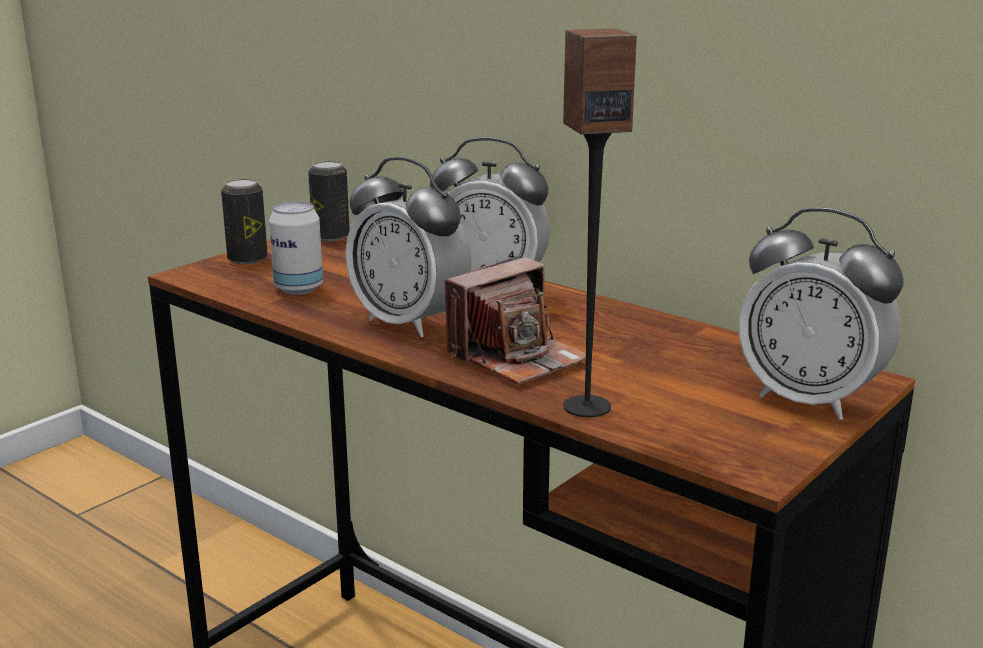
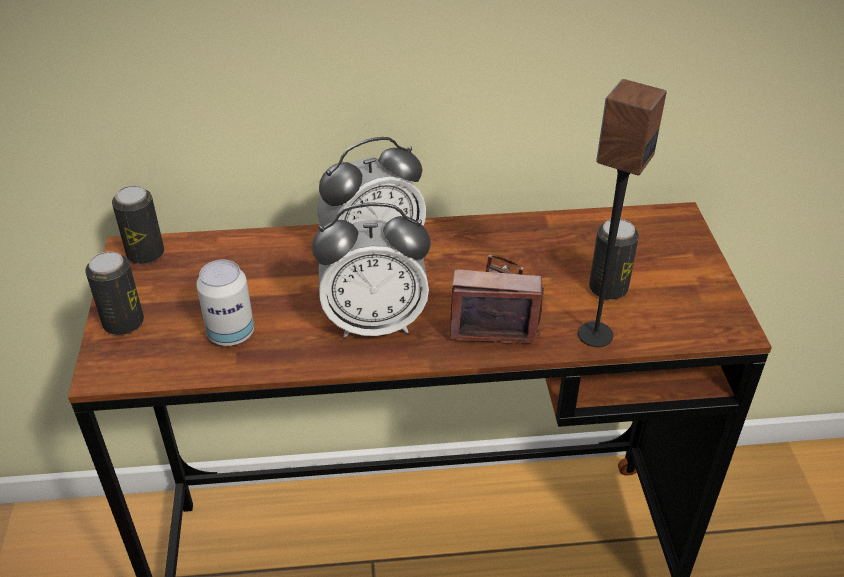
camera: 45 degrees left, 20 degrees up
(517, 357) = (493, 314): camera -> camera turned 90 degrees counterclockwise
(667, 388) = (608, 289): none -> can
(809, 400) = (680, 253): alarm clock -> none

